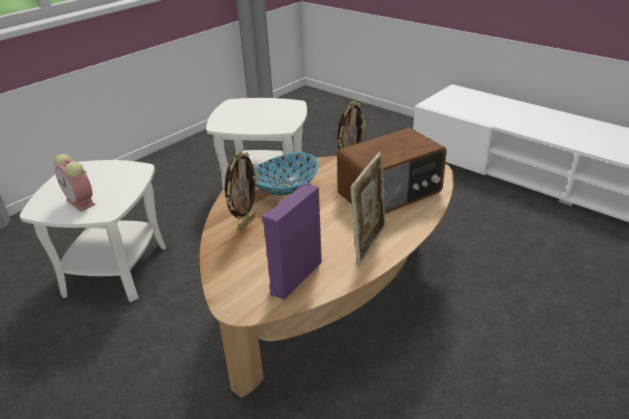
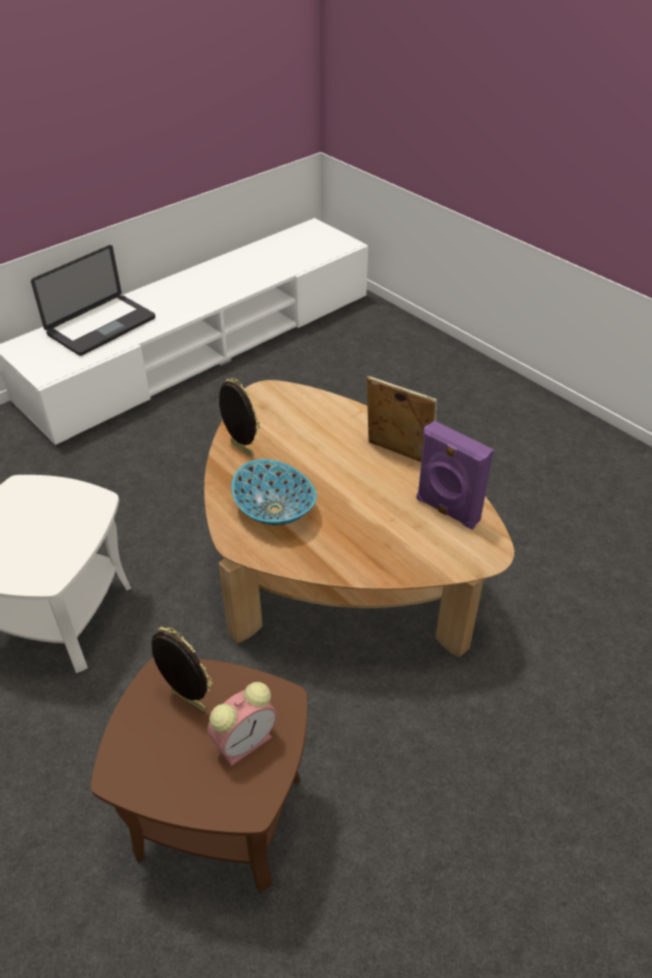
camera: 85 degrees left, 10 degrees up
(116, 270) = (219, 814): white side table -> brown side table
(245, 223) = (344, 547): picture frame -> picture frame (187, 702)
(391, 193) = (311, 428): radio -> none
(504, 110) = (101, 326): none -> laptop

